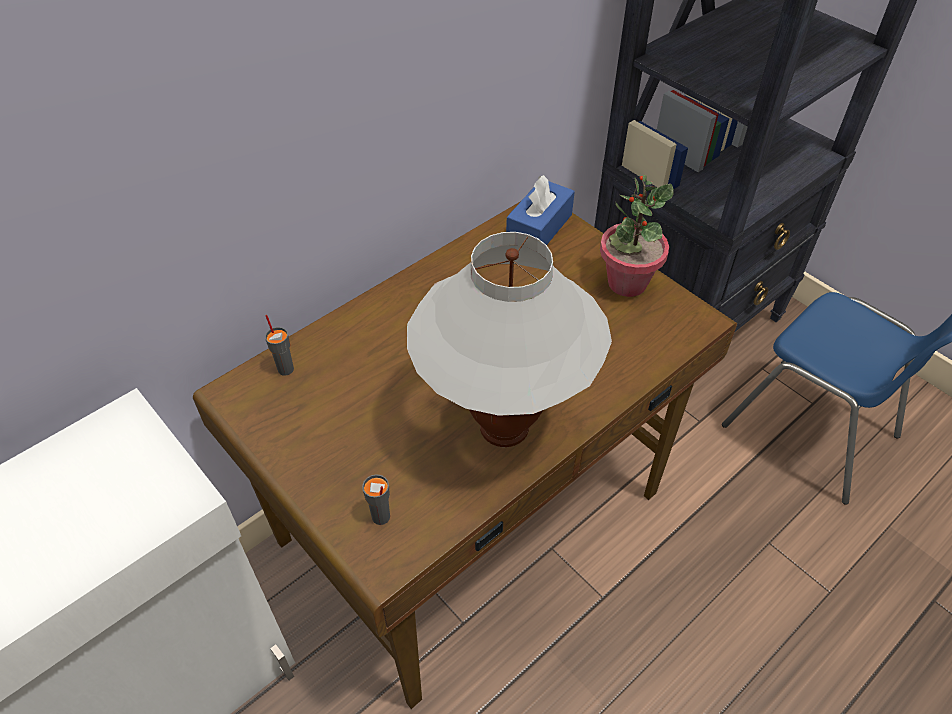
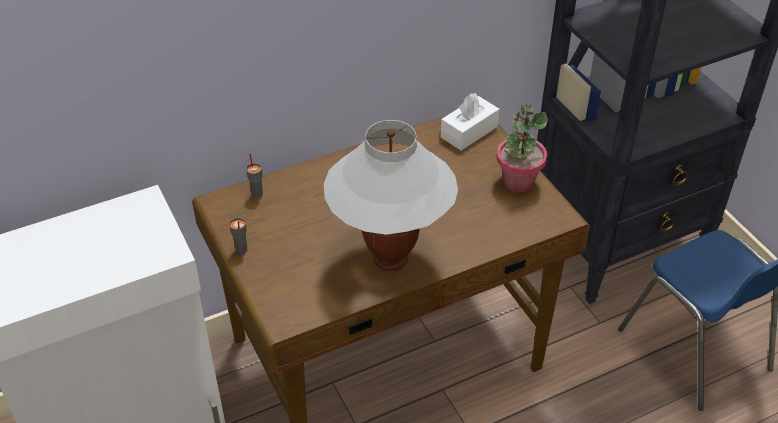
camera: 15 degrees right, 5 degrees down
(381, 517) = (290, 295): grey cup -> grey cup (241, 250)
(539, 227) = (469, 132): blue tissue box -> white tissue box

